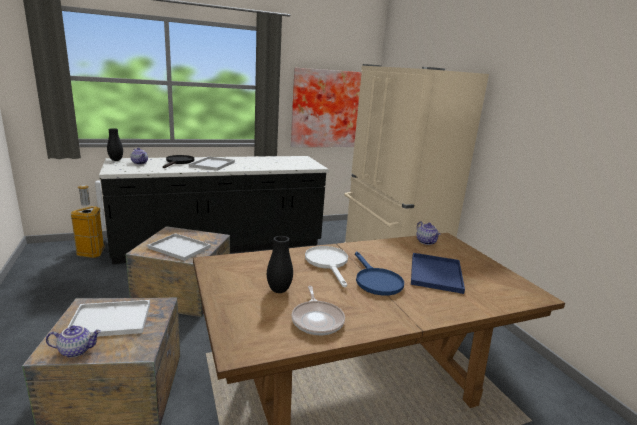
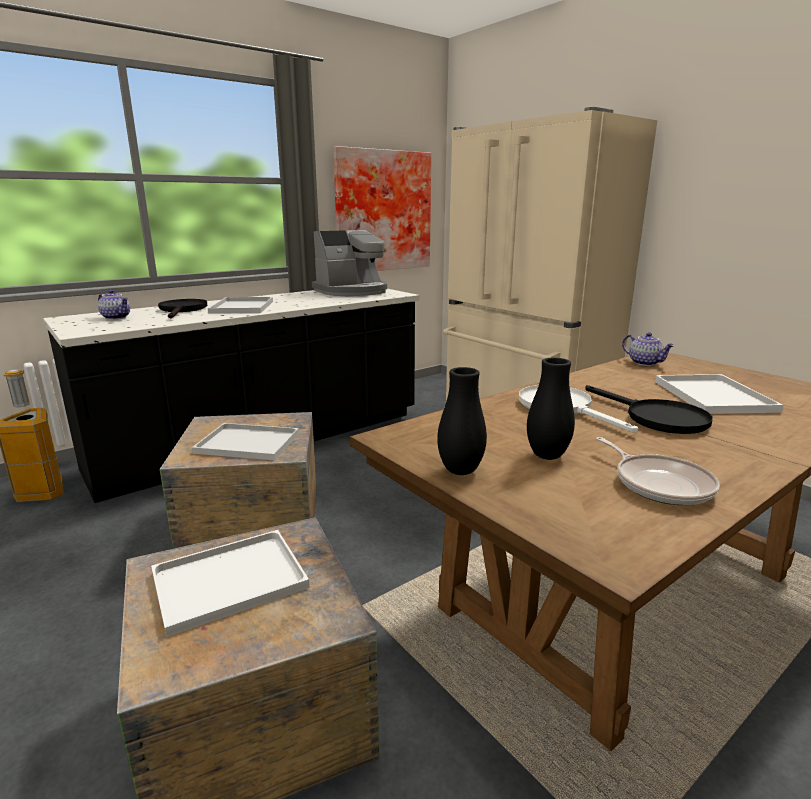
camera: 15 degrees left, 0 degrees up
(76, 350) = (211, 651): teapot -> none
(116, 160) = (67, 318): black vase -> black vase (460, 471)
(290, 160) = (352, 291): none -> coffee machine
(375, 281) = (656, 418): blue frying pan -> black frying pan
(436, 274) = (715, 396): blue tray -> white tray

